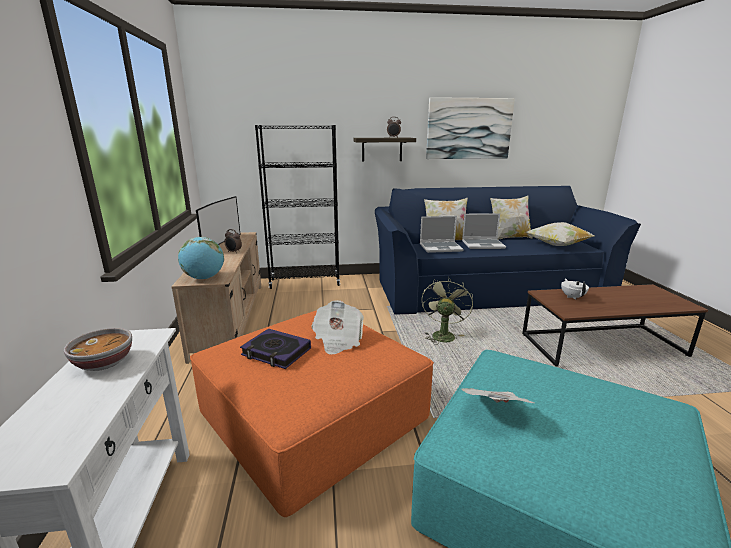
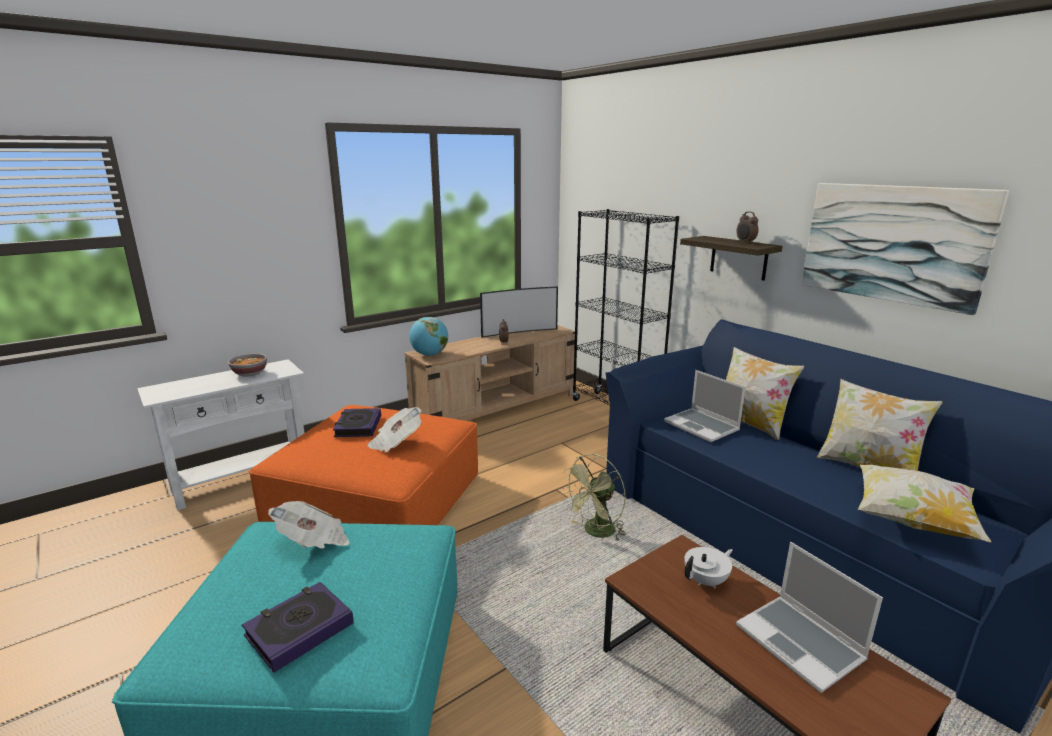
camera: 60 degrees right, 0 degrees up
(443, 334) = (595, 532): green fan -> green fan turned 150 degrees clockwise
(483, 245) = (769, 451): laptop -> laptop (801, 643)
(633, 435) = (299, 630): none -> book

